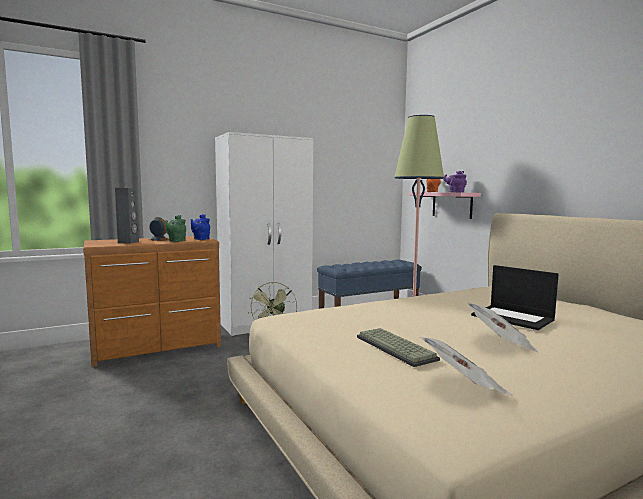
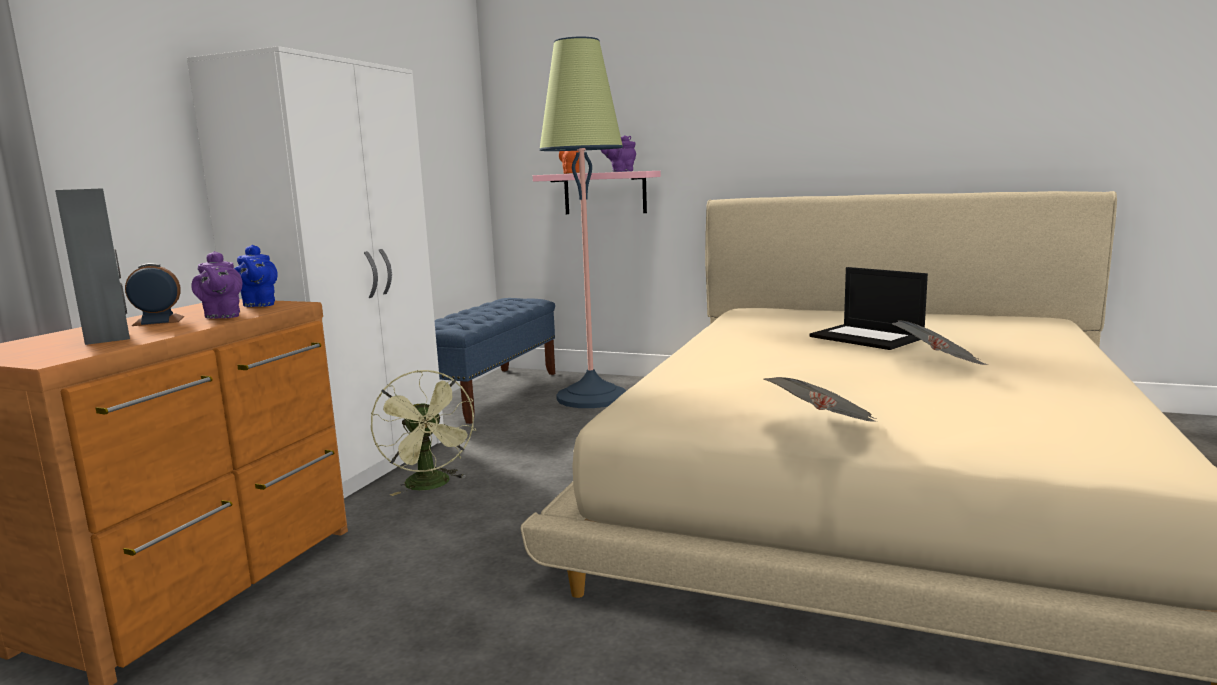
camera: 40 degrees left, 5 degrees up
(176, 241) = (222, 316): green teapot -> purple teapot
(397, 348) = (880, 402): keyboard -> none
(464, 387) = (1043, 417): newspaper -> newspaper (824, 430)
(513, 317) = (868, 337): laptop -> laptop turned 45 degrees clockwise

